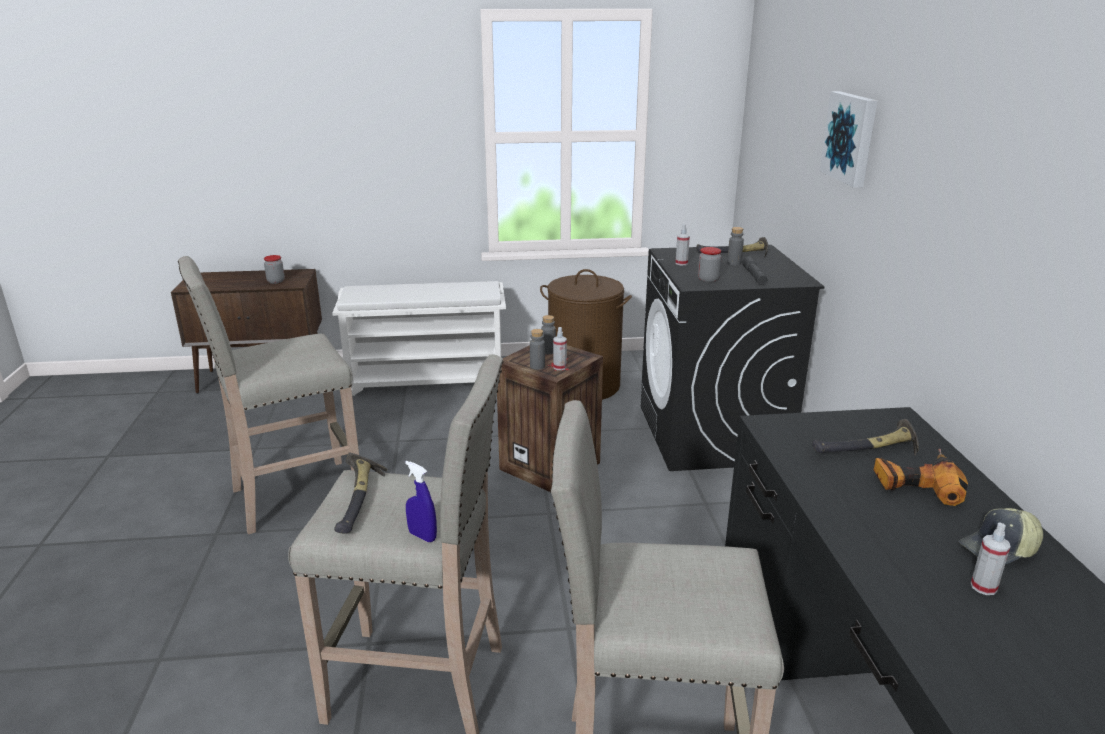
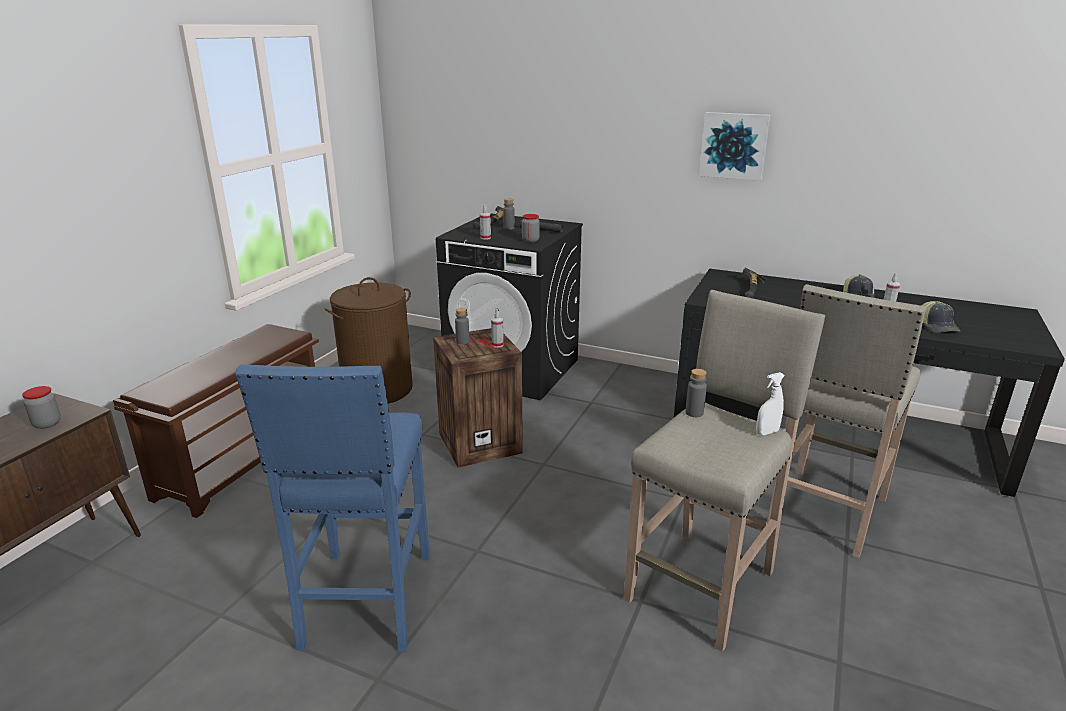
camera: 60 degrees left, 0 degrees up
(294, 496) = (366, 602): beige stool -> blue stool
(361, 500) = (701, 446): hammer -> none
(422, 536) = (767, 432): blue spray bottle -> white spray bottle
(428, 380) = (244, 459): white shoe rack -> brown shoe rack
(537, 366) = (485, 352): grey bottle -> grey bottle (694, 413)
(851, 138) = (581, 114): picture -> picture (734, 145)
(916, 482) = (790, 292): power drill -> none
(977, 654) = (937, 326): none -> cap

